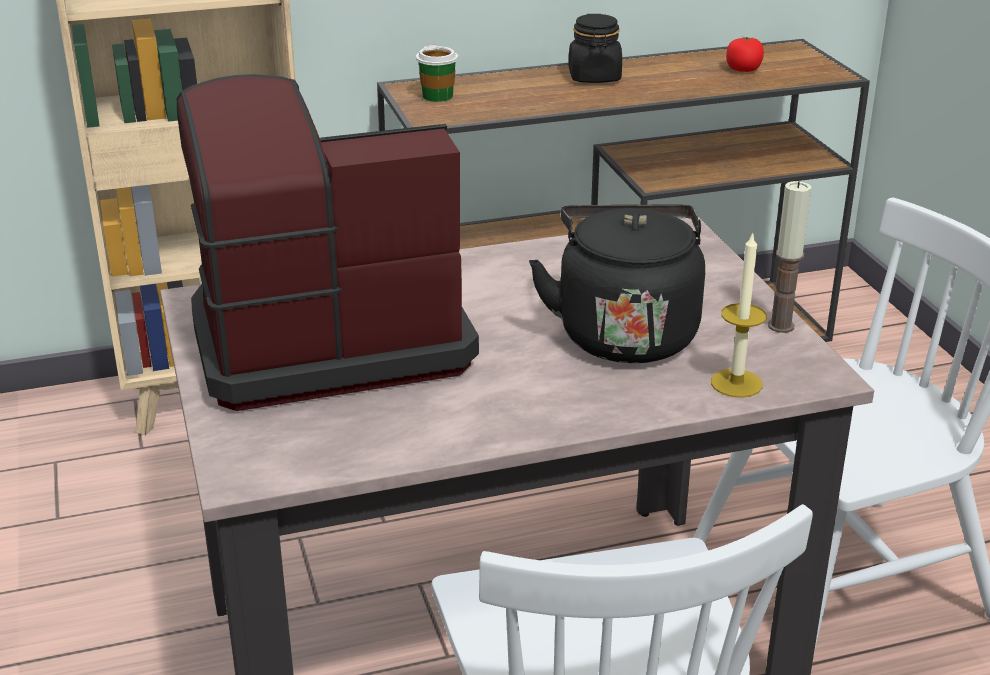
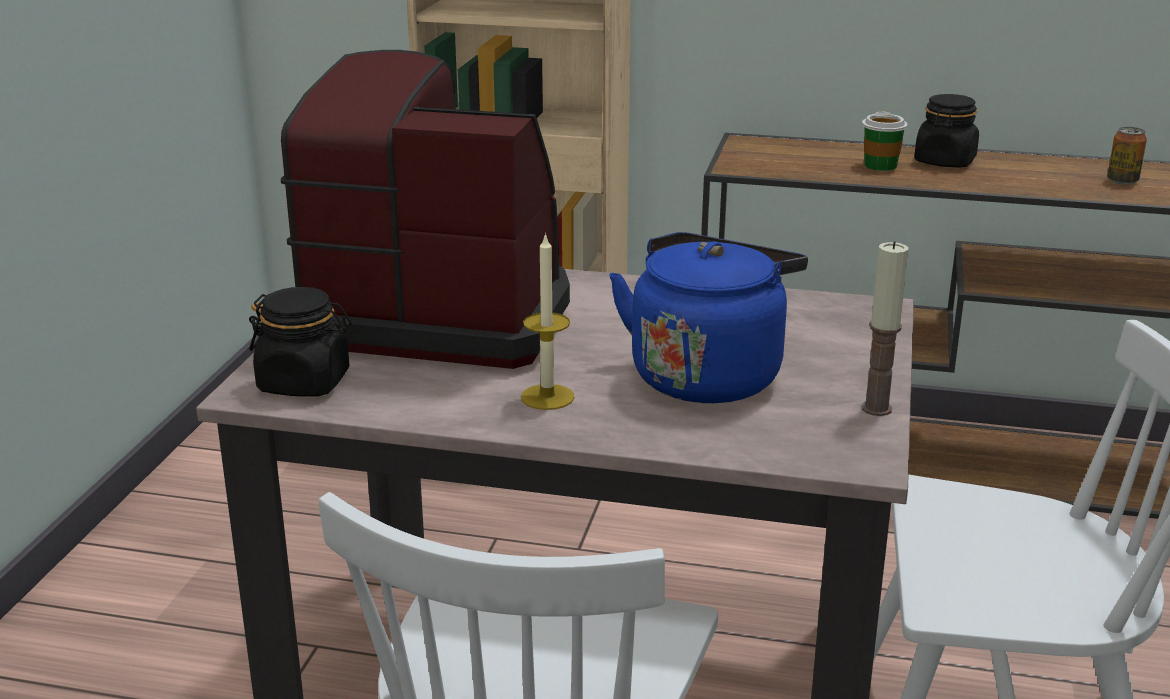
camera: 30 degrees right, 5 degrees down
(282, 448) = (304, 383): none -> black jar
(437, 96) = (766, 152): cup -> cup (880, 166)
(625, 333) = (708, 375): black kettle -> blue kettle
(736, 383) = (764, 443): candle -> candle (547, 397)
(743, 69) = (1122, 181): tomato -> can

